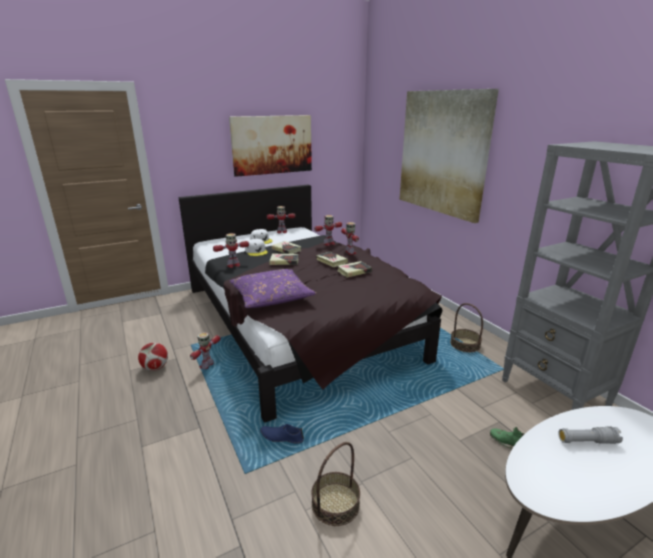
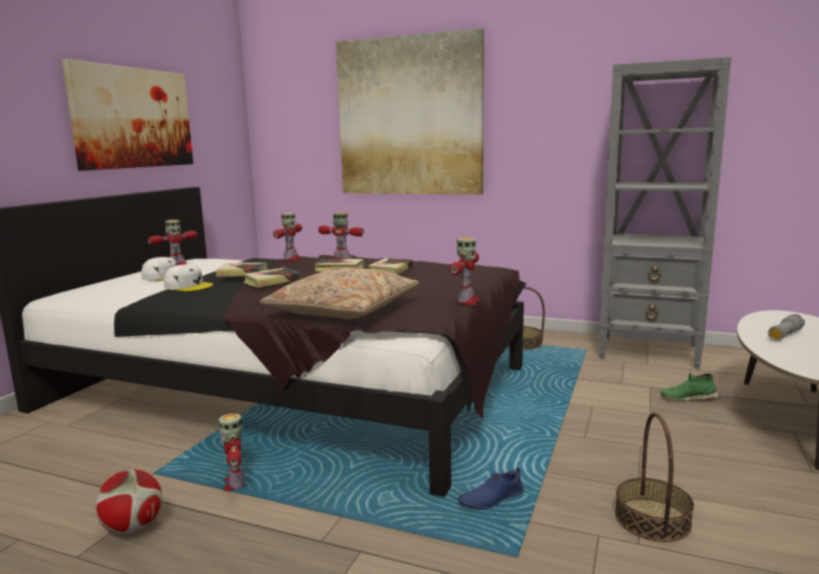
camera: 40 degrees left, 10 degrees down
(233, 265) = (186, 304): toy robot -> toy robot (467, 301)
(271, 296) = (343, 309): purple pillow -> beige pillow

